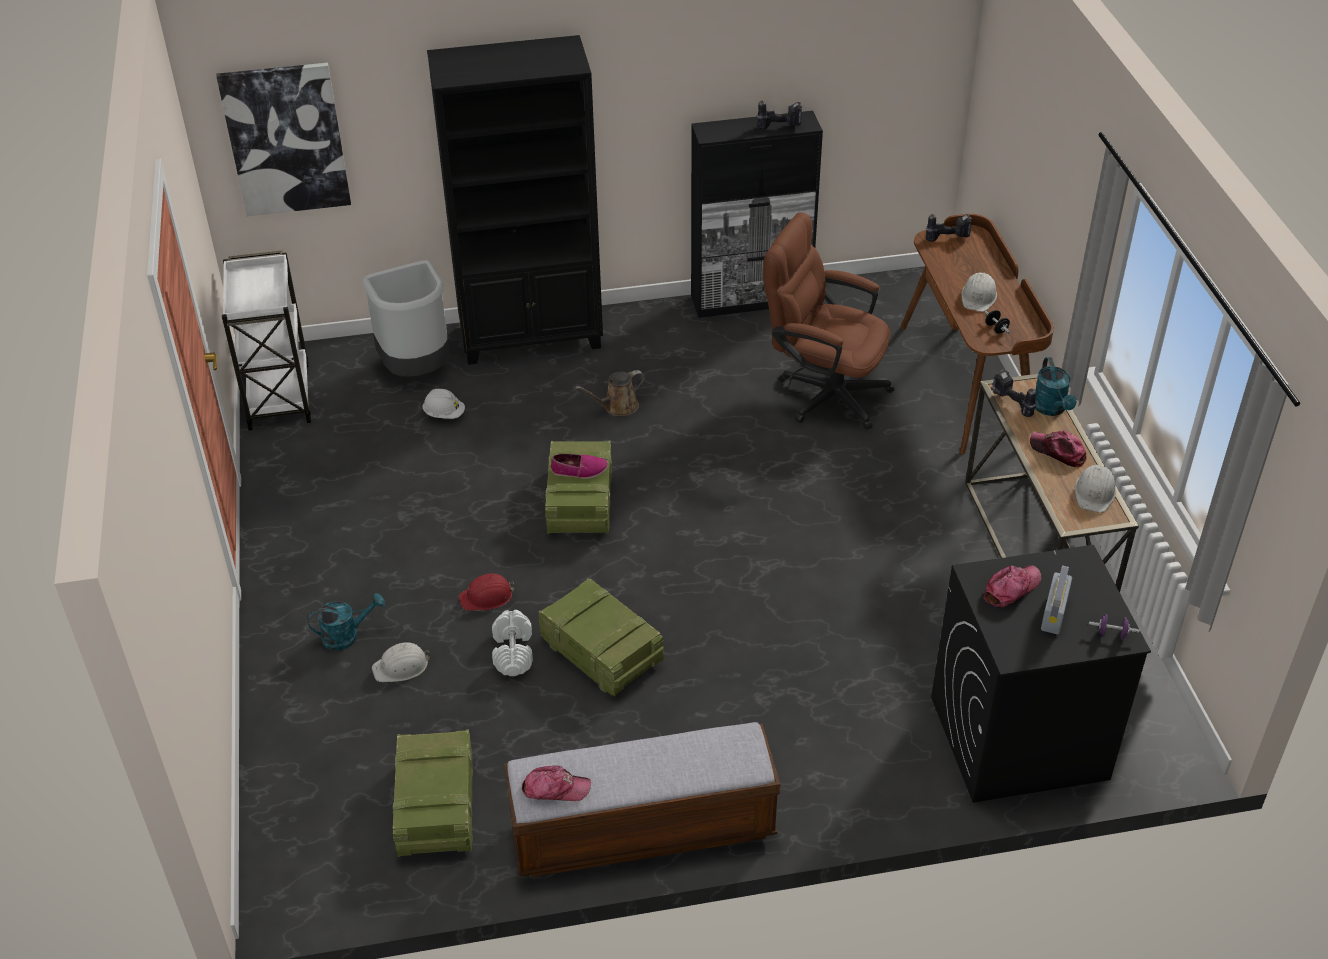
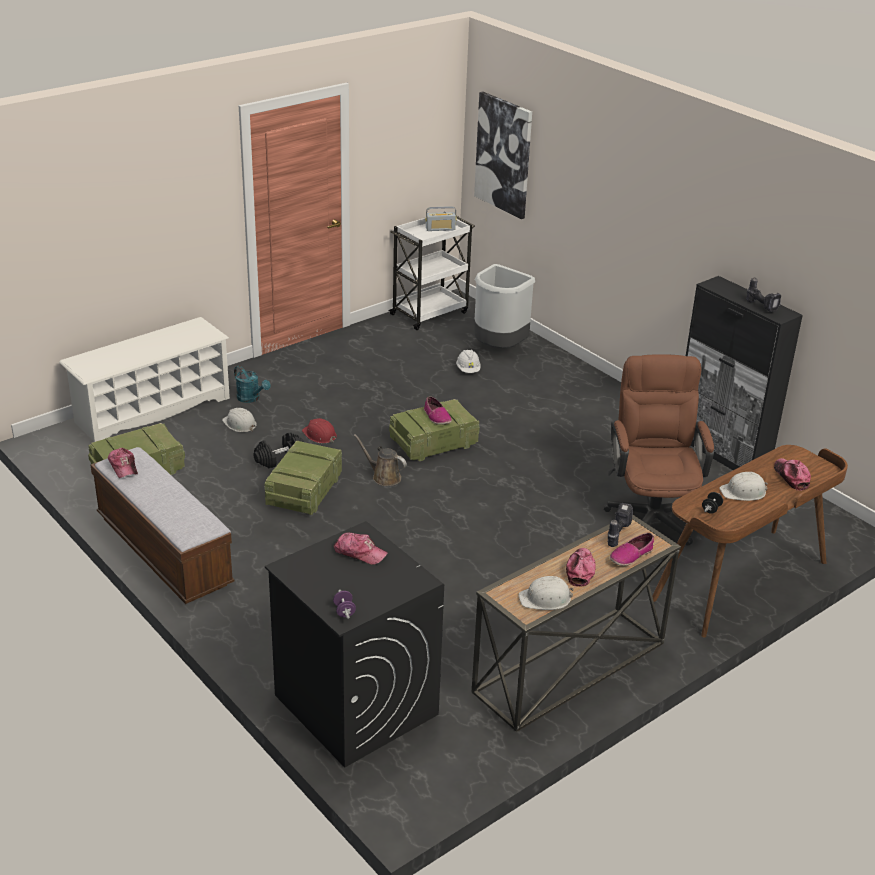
camera: 60 degrees right, 10 degrees down
(291, 751) = (152, 410): none -> white shoe rack
(513, 652) = (279, 458): white dumbbell -> black dumbbell
(532, 337) = (576, 377): black bookcase -> none
(617, 407) = (541, 430): brown watering can -> brown watering can (384, 477)
(948, 237) = (806, 460): power drill -> none
(970, 258) = (791, 477): none -> cap
(1051, 409) = (631, 555): turquoise watering can -> shoe
(1054, 613) = (347, 578): radio -> radio (440, 229)

